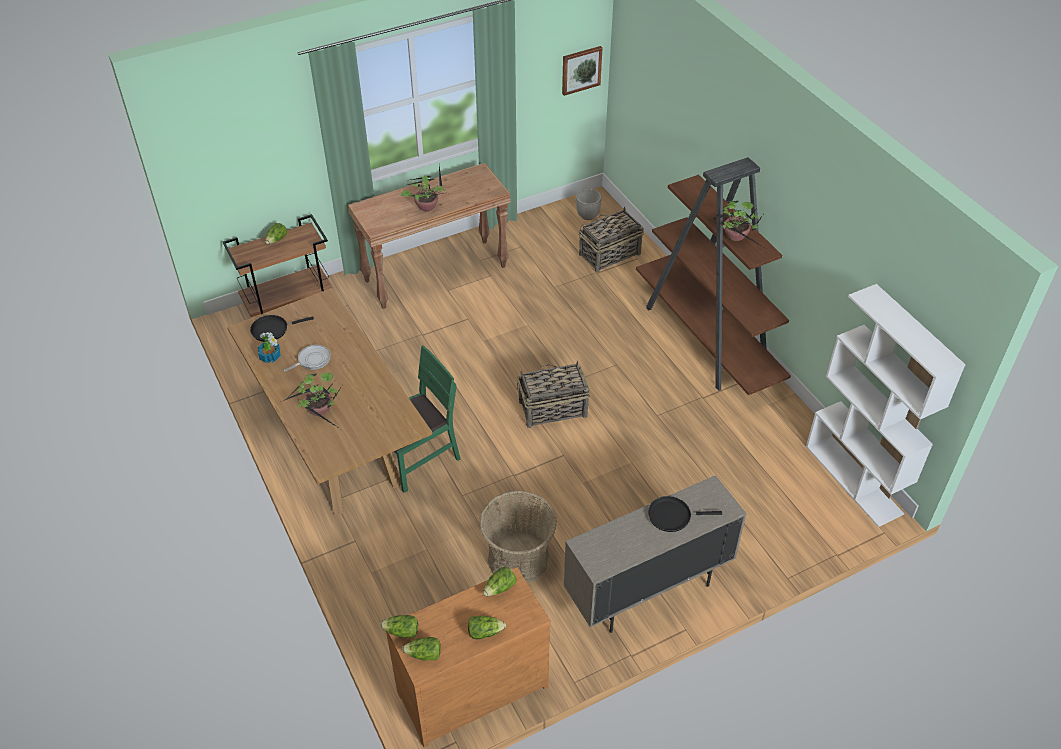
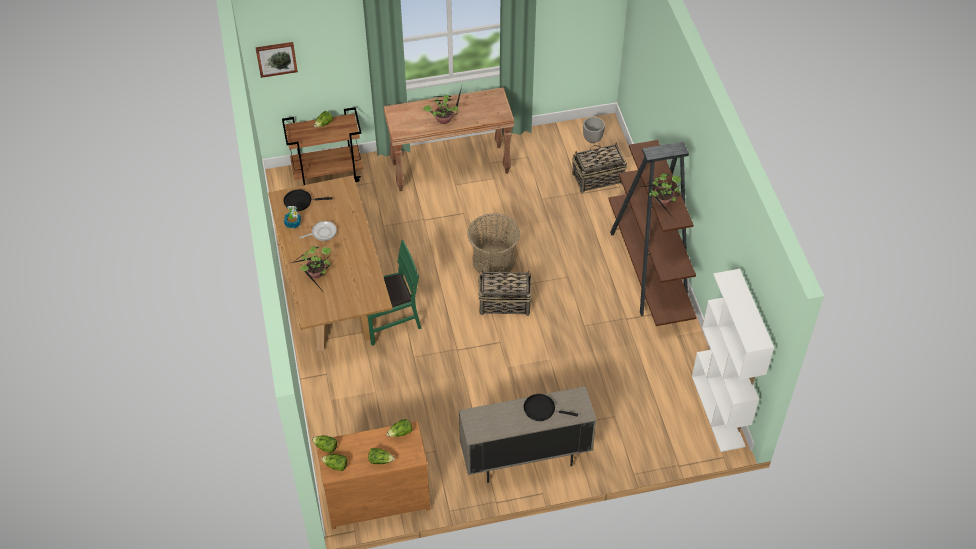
camera: 15 degrees right, 5 degrees up
(518, 558) = (439, 414): basket -> basket (493, 261)
(581, 70) = (598, 23): picture -> picture (276, 58)

